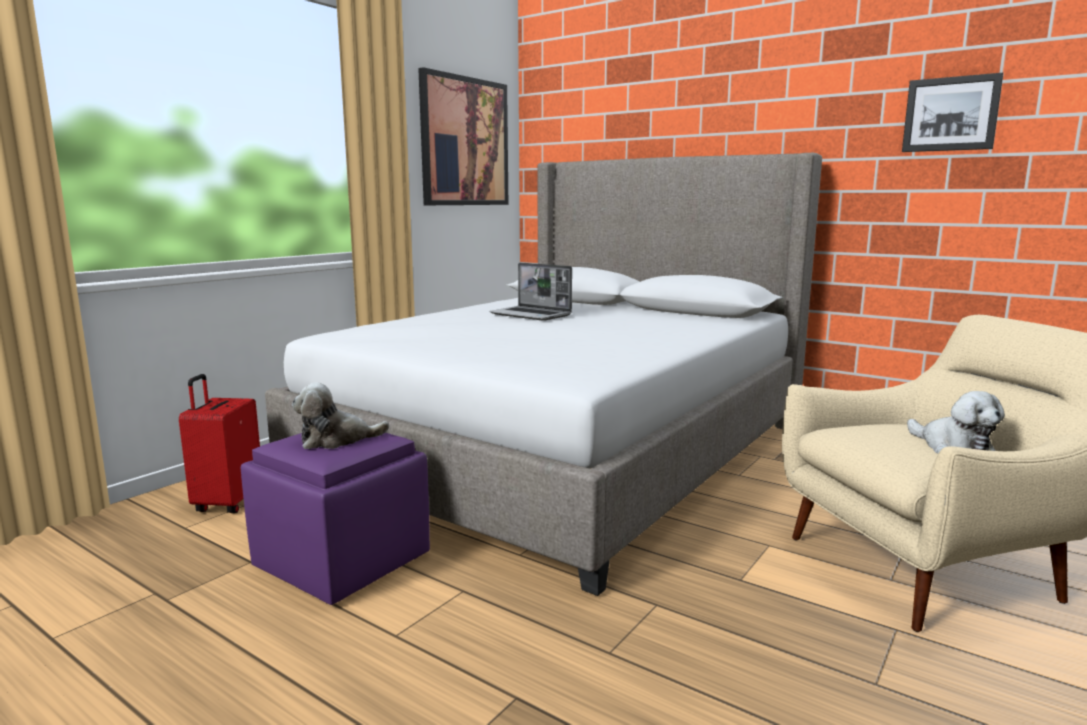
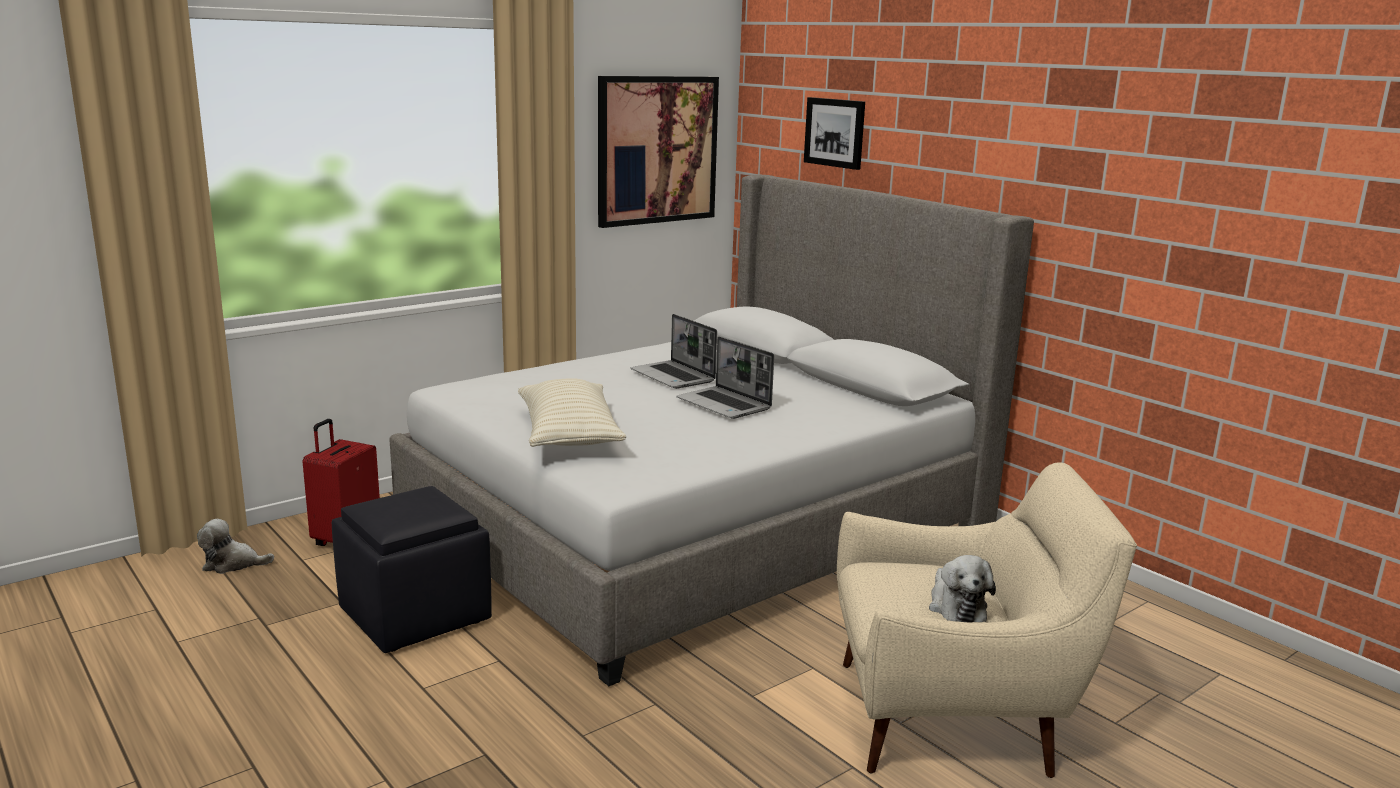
camera: 15 degrees right, 5 degrees up
(336, 440) = (409, 510): plush toy -> plush toy (232, 564)
(344, 561) = (417, 615): purple ottoman -> black ottoman
(485, 353) = (569, 435): none -> beige pillow
(600, 326) = (725, 405): none -> laptop
(951, 114) = (1171, 193): picture -> picture (835, 132)

